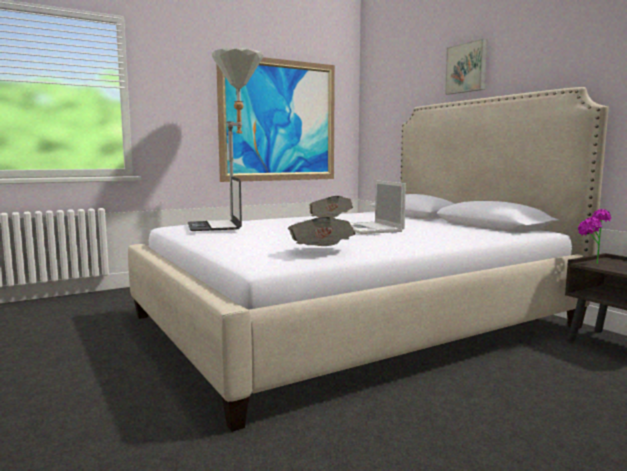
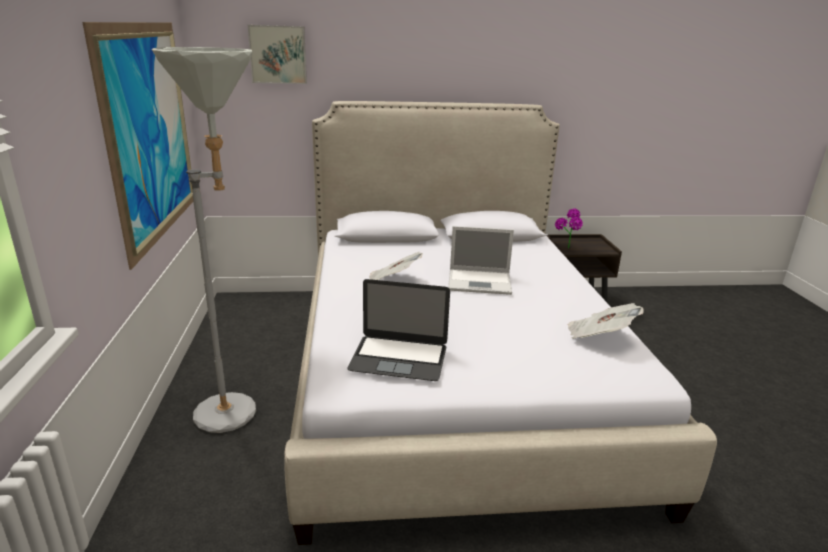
camera: 65 degrees left, 15 degrees up
(467, 68) = (399, 61): picture -> picture (278, 54)

